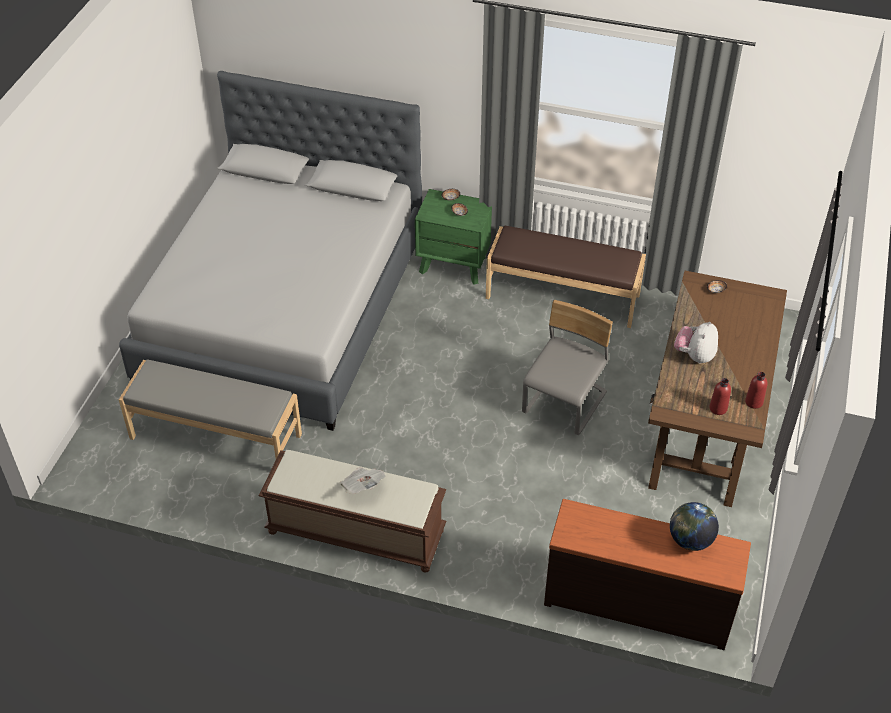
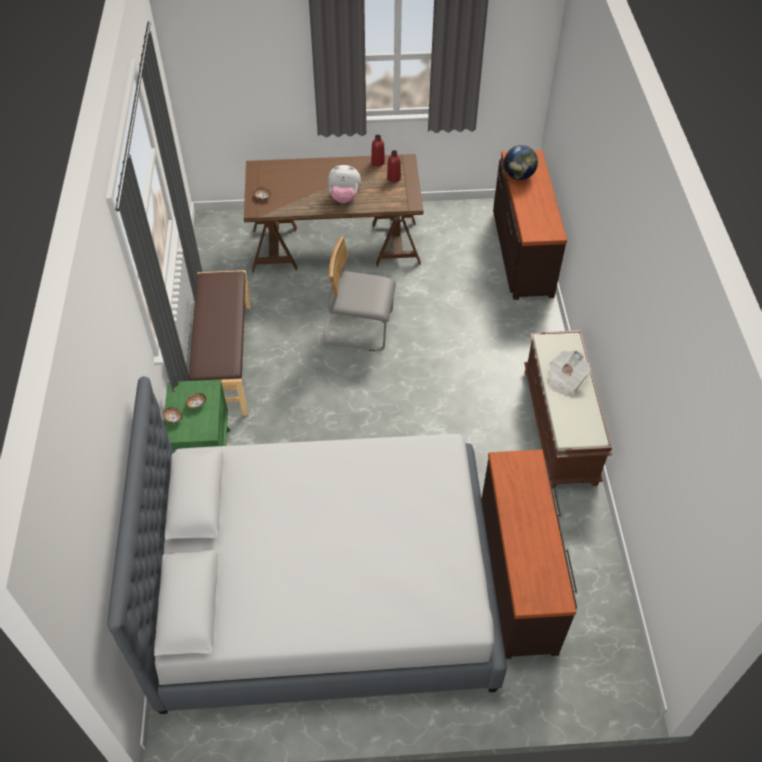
camera: 110 degrees left, 5 degrees up
(216, 435) = (519, 575): grey bench -> brown dresser

